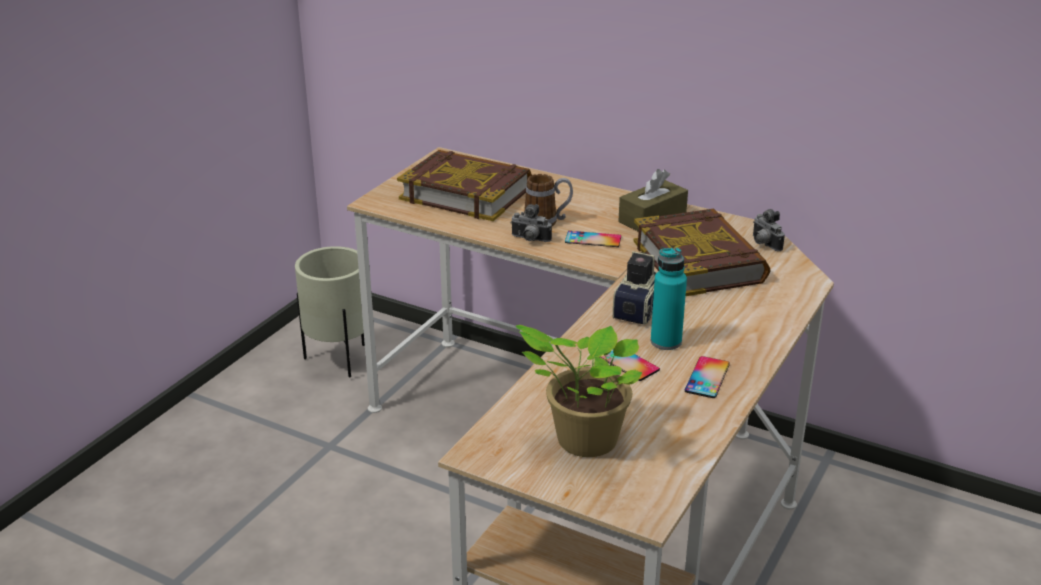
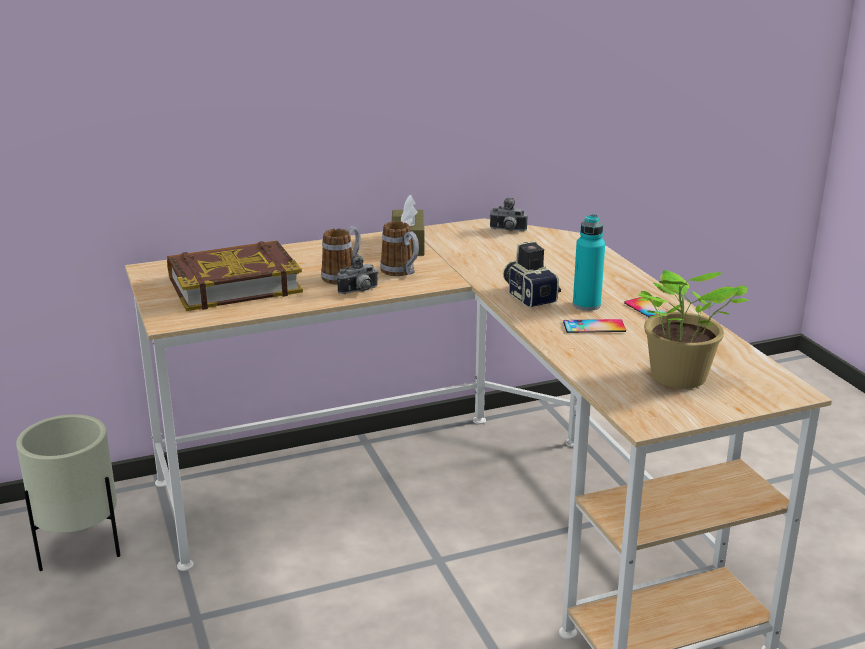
camera: 50 degrees left, 5 degrees down
(593, 239) = (401, 272): phone -> mug
(699, 261) = (496, 255): book -> none

